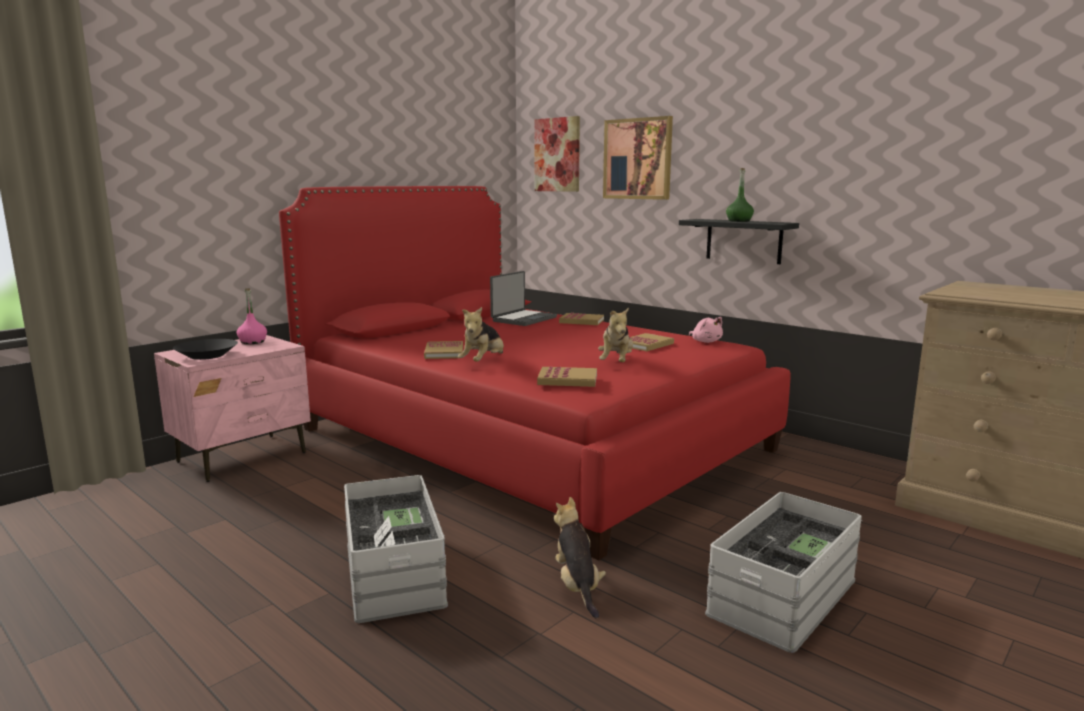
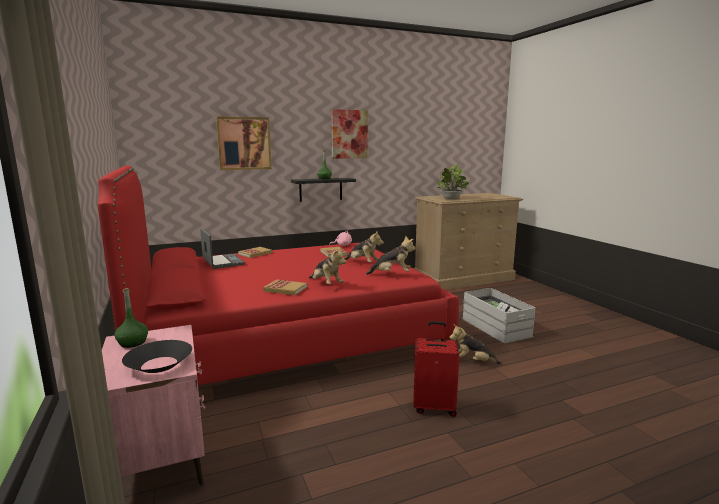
camera: 65 degrees left, 0 degrees up
(252, 342) = (132, 343): pink bottle -> green bottle
(395, 572) = (434, 407): grey storage box -> red suitcase
(557, 155) = (167, 139): picture -> picture (349, 134)
(567, 380) = (392, 274): book -> plush toy
(999, 294) = (451, 199): none -> potted plant

